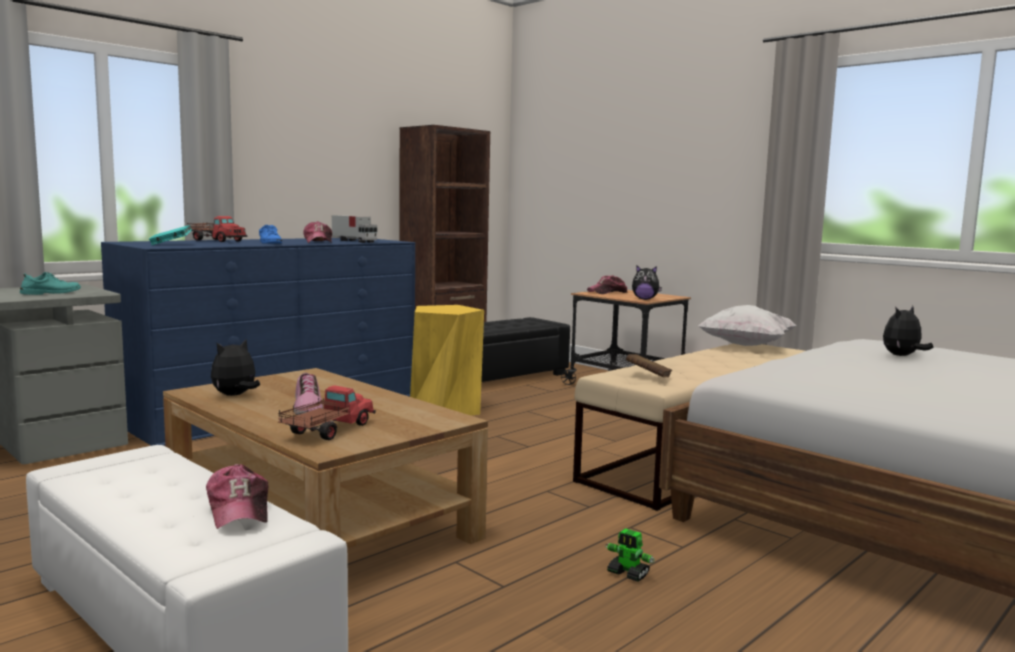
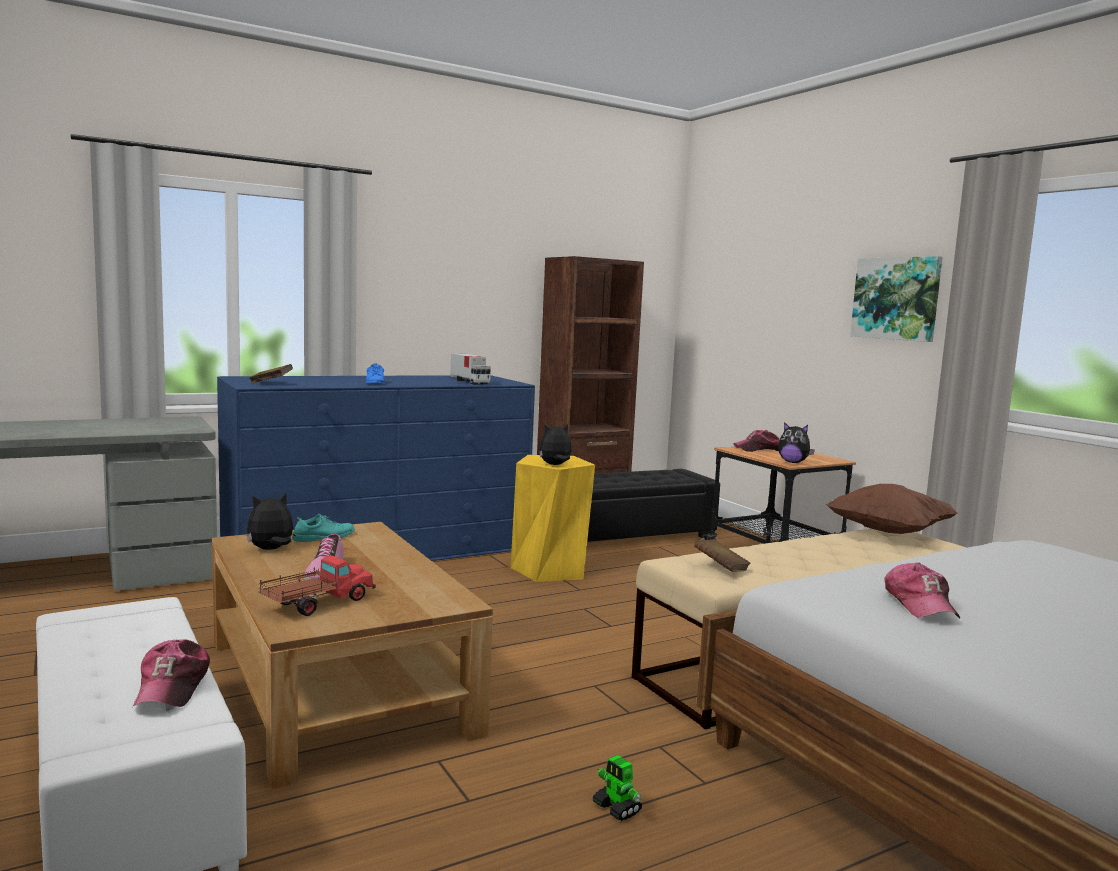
camera: 15 degrees right, 0 degrees up
(51, 293) = (155, 427): turquoise shoe -> turquoise shoe (324, 537)
(171, 245) = (271, 383): turquoise book -> brown book
(216, 240) = (329, 377): toy truck -> none
(318, 242) = (429, 382): cap -> cap (920, 604)
(718, 157) = (896, 298): none -> picture
(745, 345) = (888, 532): white pillow -> brown pillow
(902, 356) = (1053, 575): plush toy -> plush toy (555, 465)

